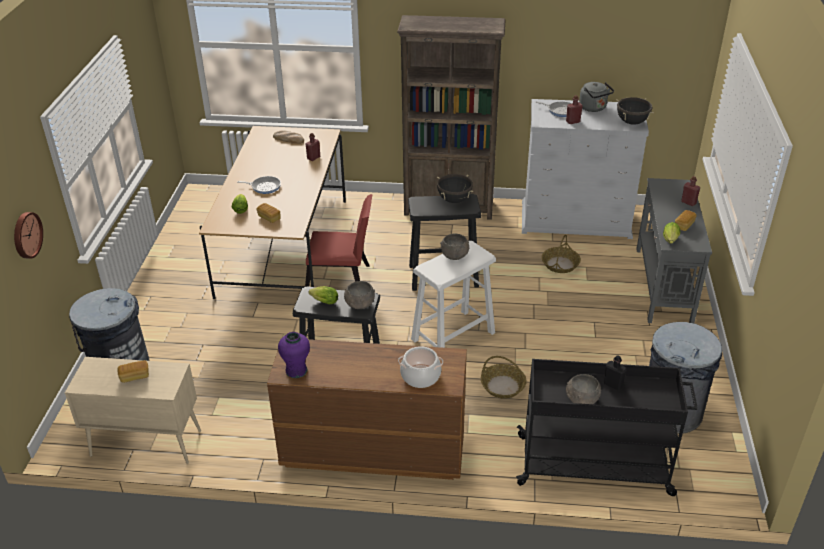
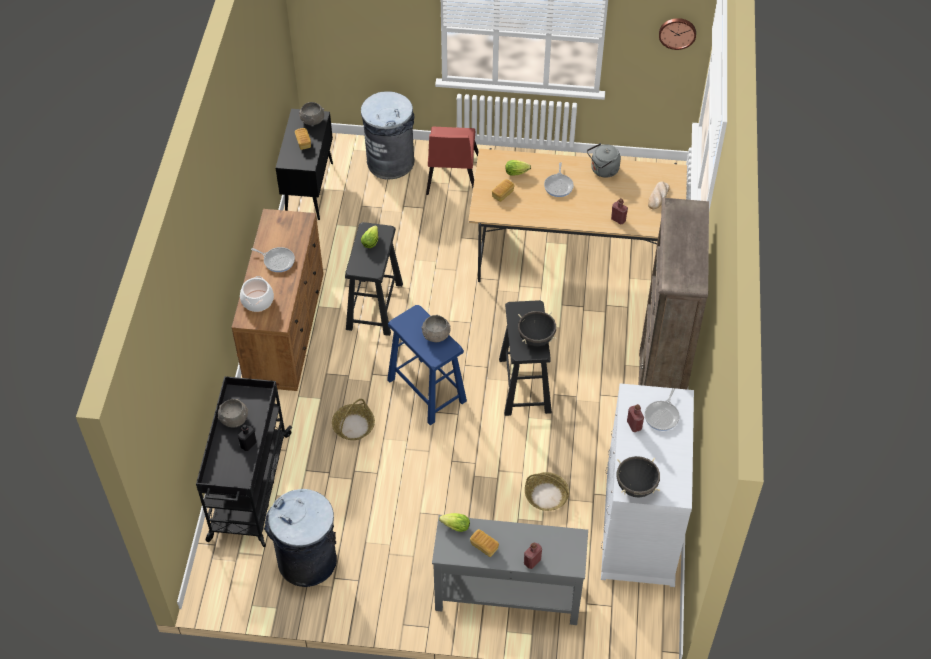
camera: 90 degrees right, 15 degrees up
(26, 235) = (371, 21): wall clock -> wall clock (677, 32)
(145, 443) = (309, 189): beige cabinet -> black cabinet
(296, 370) = (274, 224): purple vase -> none
(342, 282) = (513, 301): red chair -> red chair (452, 178)
(356, 364) = (277, 260): none -> frying pan
(359, 304) = (365, 265): grey bowl -> grey bowl (312, 120)
(452, 336) = (426, 390): white stool -> blue stool
(594, 108) = (671, 452): grey kettle -> grey kettle (603, 170)

